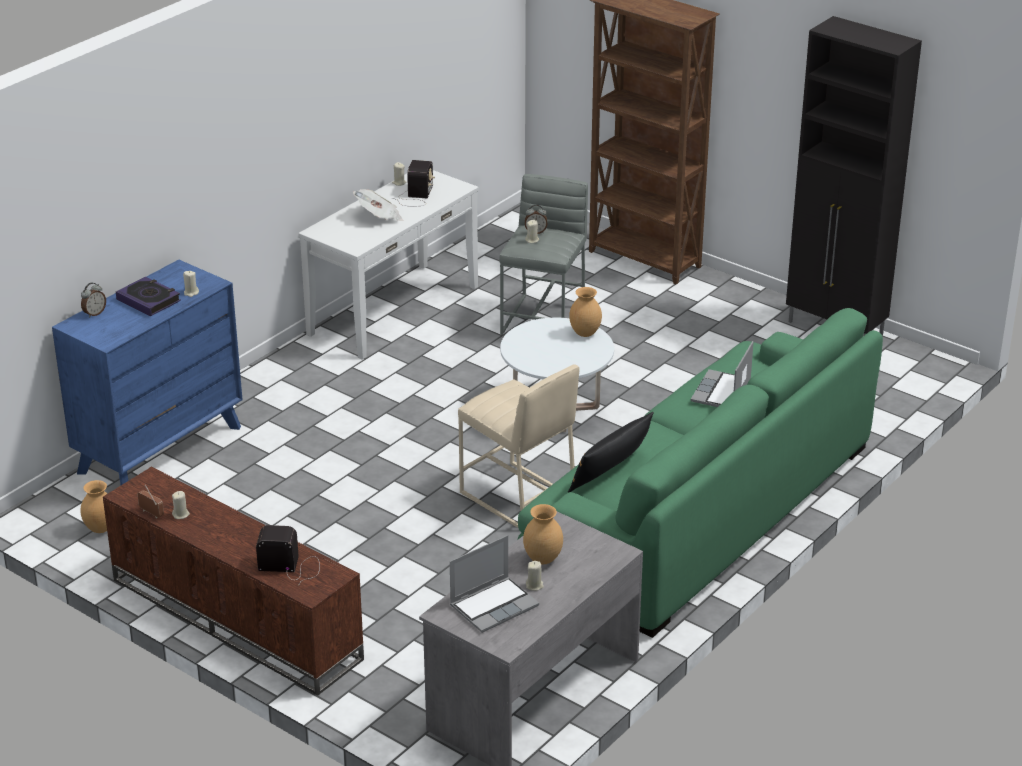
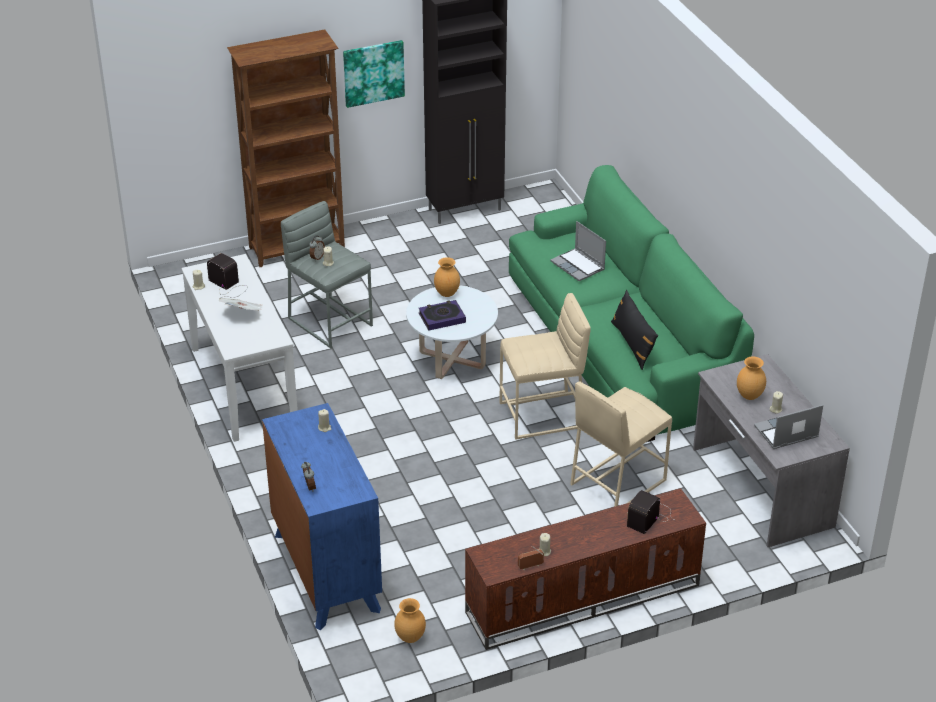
camera: 60 degrees left, 5 degrees up
(148, 300) = (315, 453): book -> book (442, 318)
(448, 583) = (617, 482): none -> beige stool
(494, 605) = (785, 433): laptop -> laptop turned 105 degrees counterclockwise
(770, 97) = (373, 72): none -> picture

